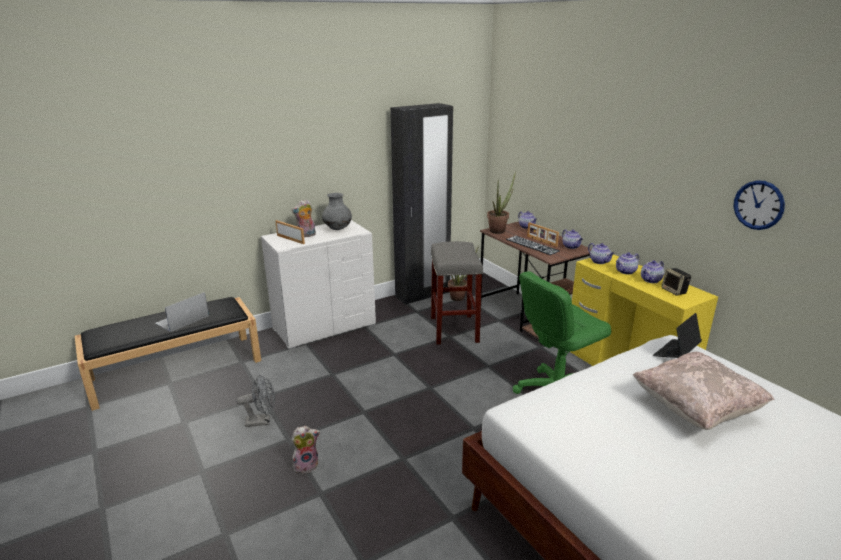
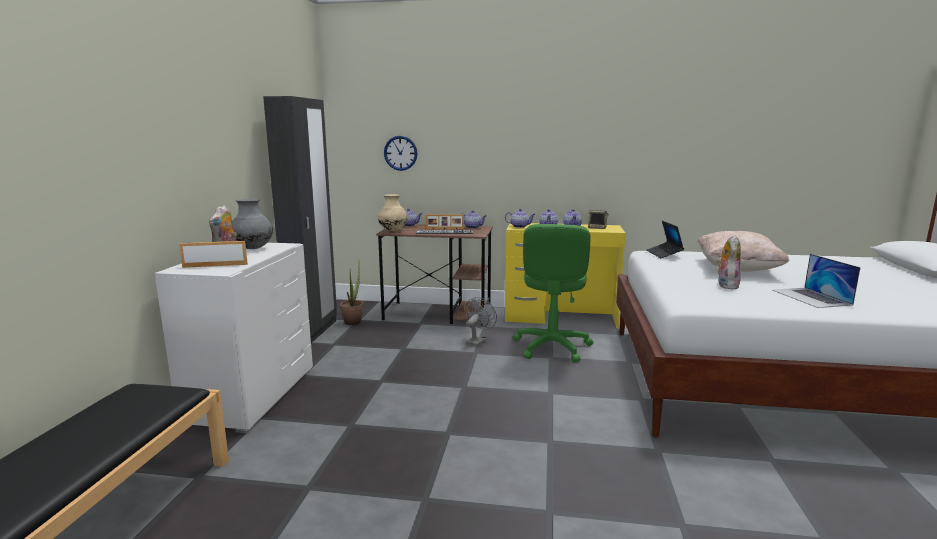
camera: 50 degrees left, 10 degrees down
(182, 319) = (100, 433): laptop -> laptop (811, 297)
(262, 421) = (358, 506): grey fan -> grey fan (478, 341)
(306, 465) = (488, 503): plush toy -> plush toy (726, 285)
(453, 329) = (396, 342): grey stool -> none
(499, 230) = (393, 230): potted plant -> beige vase
(758, 205) = (636, 147): wall clock -> wall clock (400, 153)

